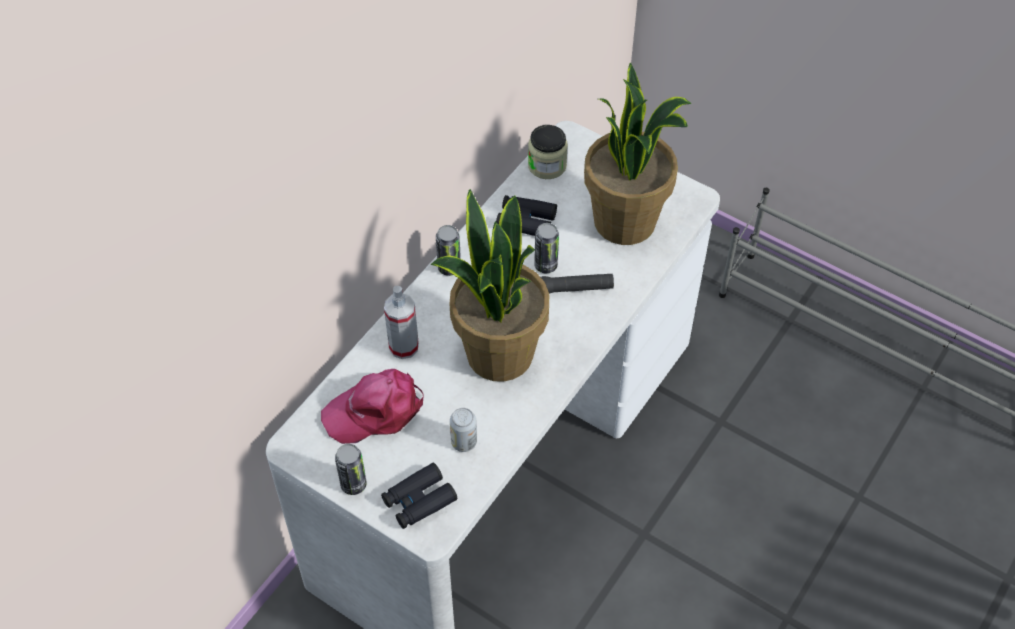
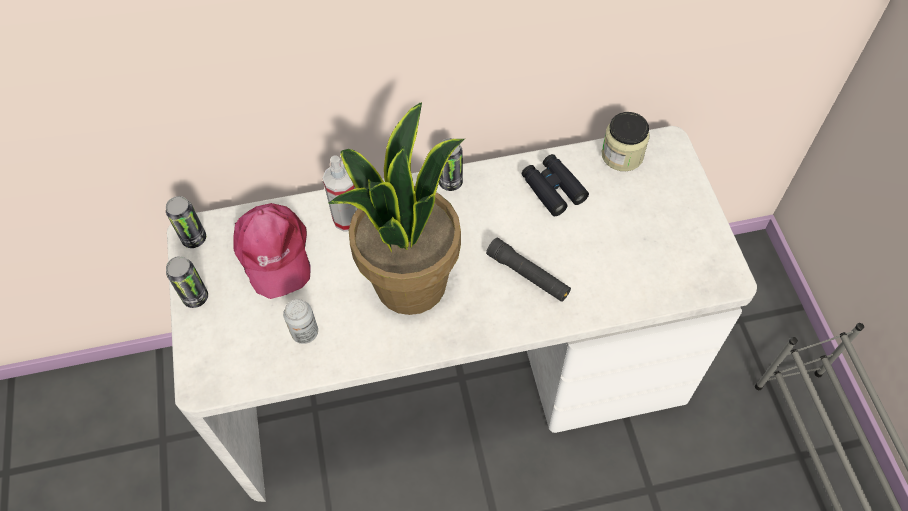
camera: 45 degrees right, 5 degrees up
(375, 410) = (273, 252): pink cap -> pink cap turned 135 degrees counterclockwise
(419, 500) = (222, 351): black binoculars -> none
(545, 265) = (528, 238): can -> can (194, 238)
(626, 221) = (640, 252): potted plant -> none

